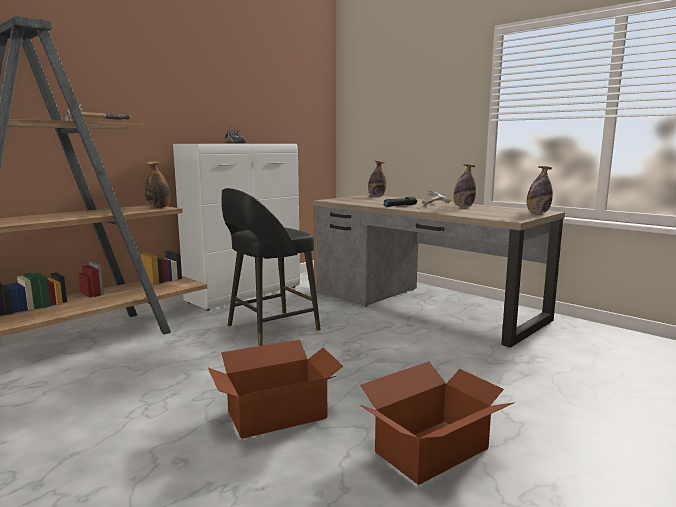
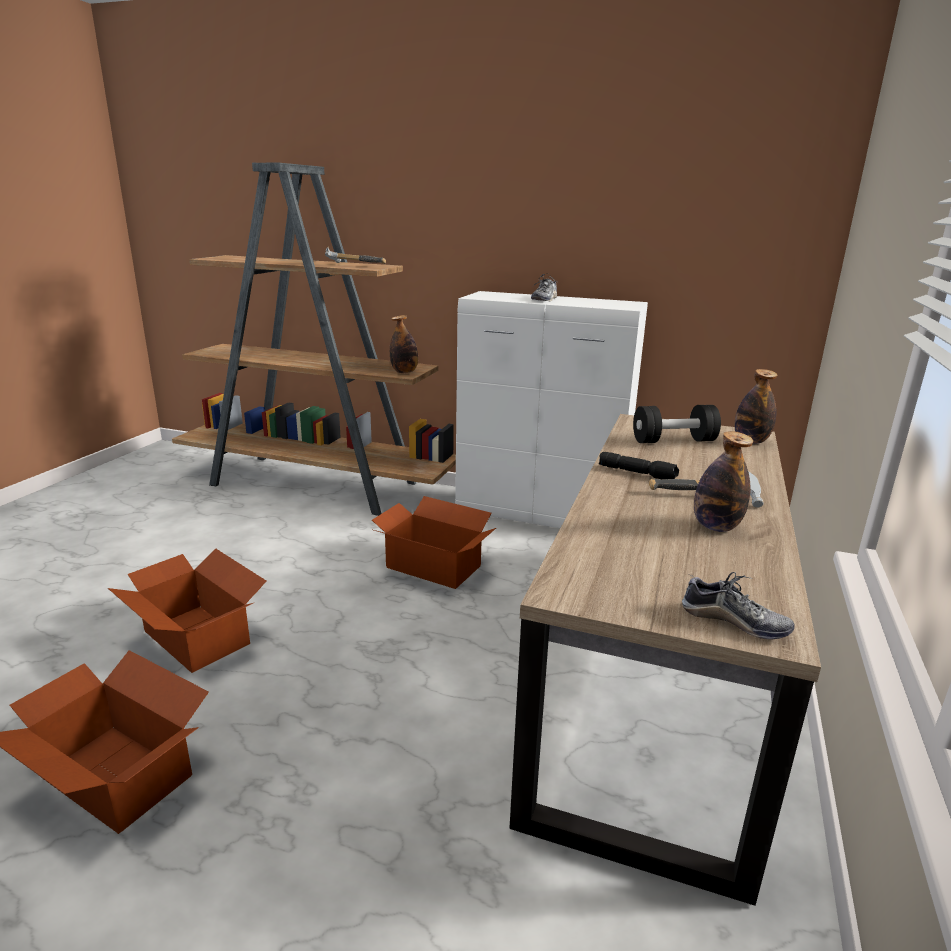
camera: 65 degrees right, 10 degrees up
(270, 328) = (433, 566): black stool -> cardboard box
(364, 200) = (673, 441): none -> black dumbbell
(537, 212) = (734, 621): bottle -> shoe

